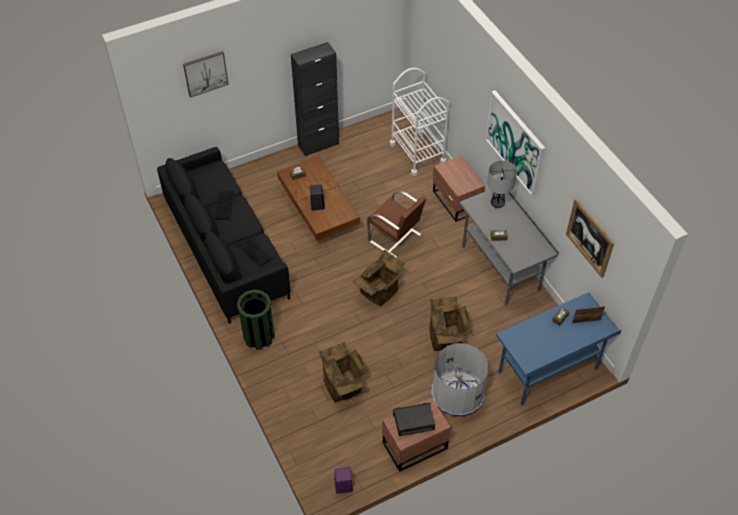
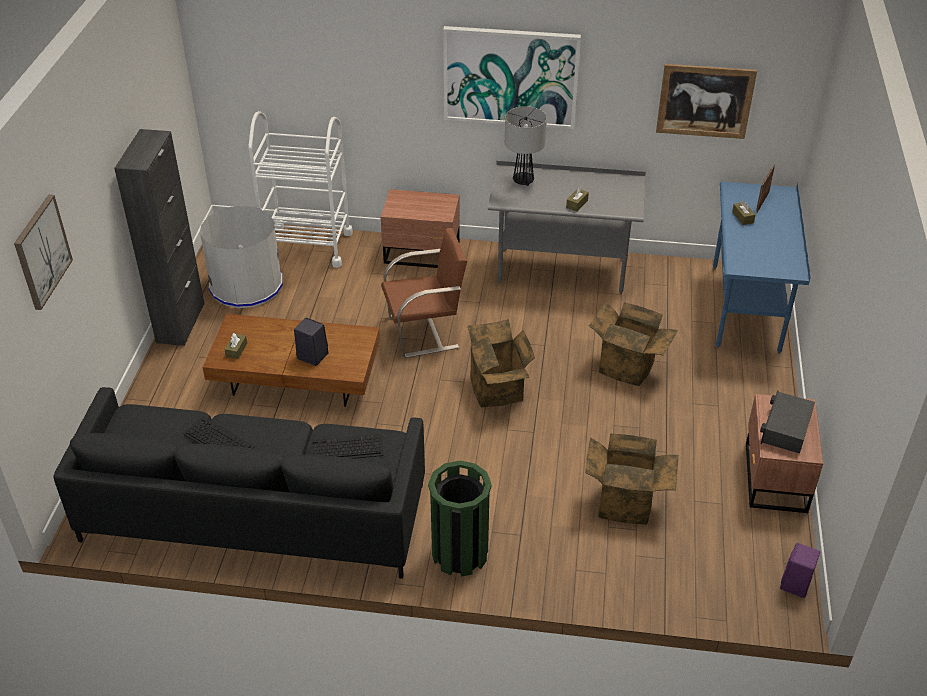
camera: 55 degrees left, 10 degrees down
(457, 393) = (721, 398): grey trash can -> grey trash can (246, 285)

